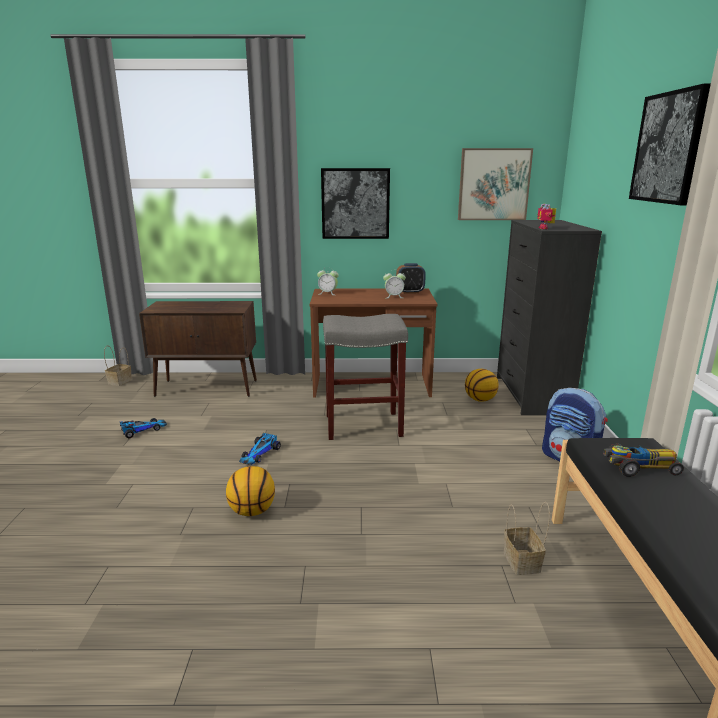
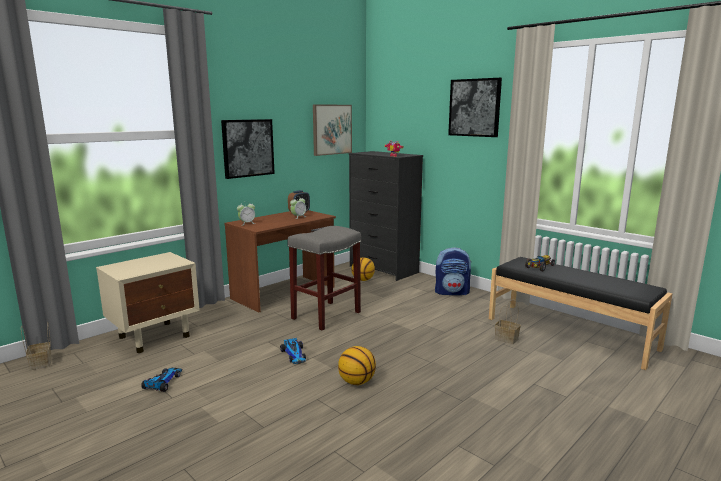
camera: 45 degrees left, 5 degrees down
(208, 388) = (155, 336): brown cabinet -> beige nightstand

